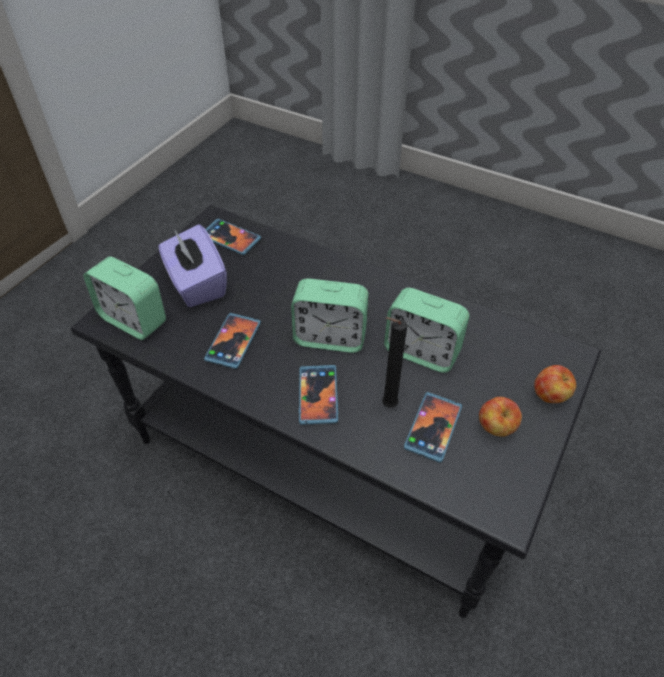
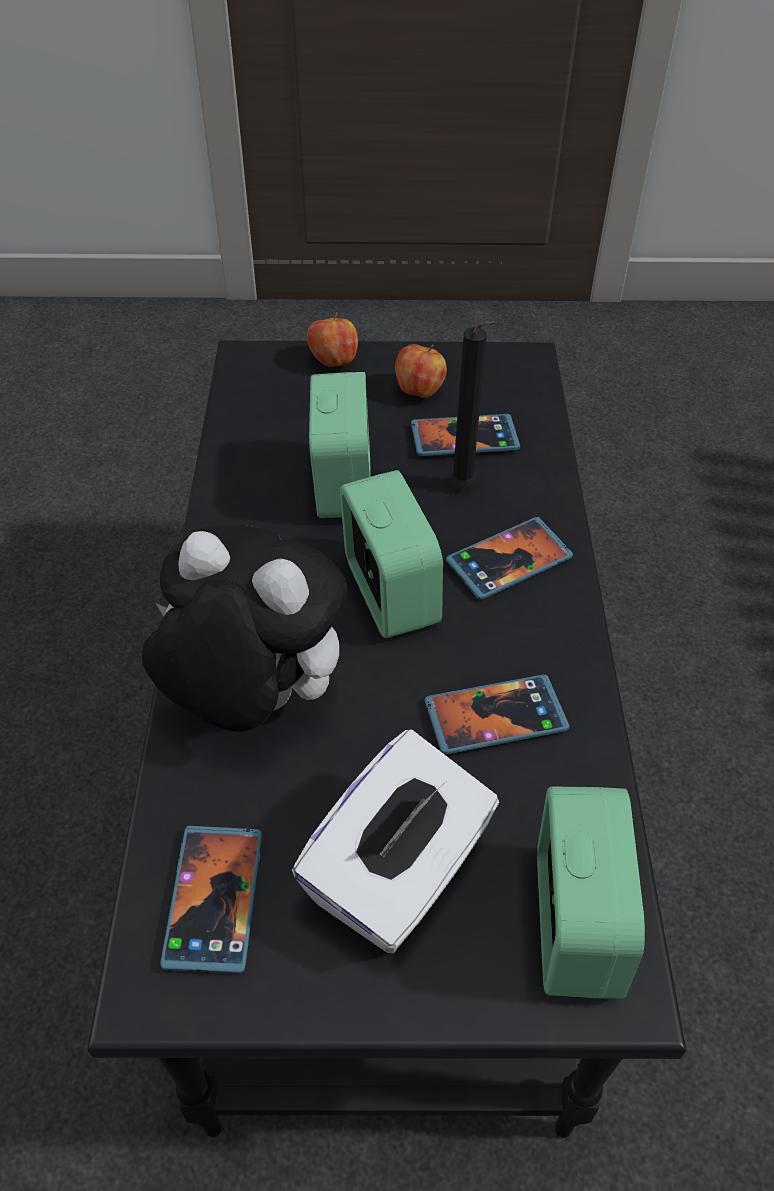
camera: 120 degrees left, 0 degrees up
(196, 284) = (399, 873): purple tissue box -> white tissue box
(304, 272) = (252, 701): none -> plush toy

